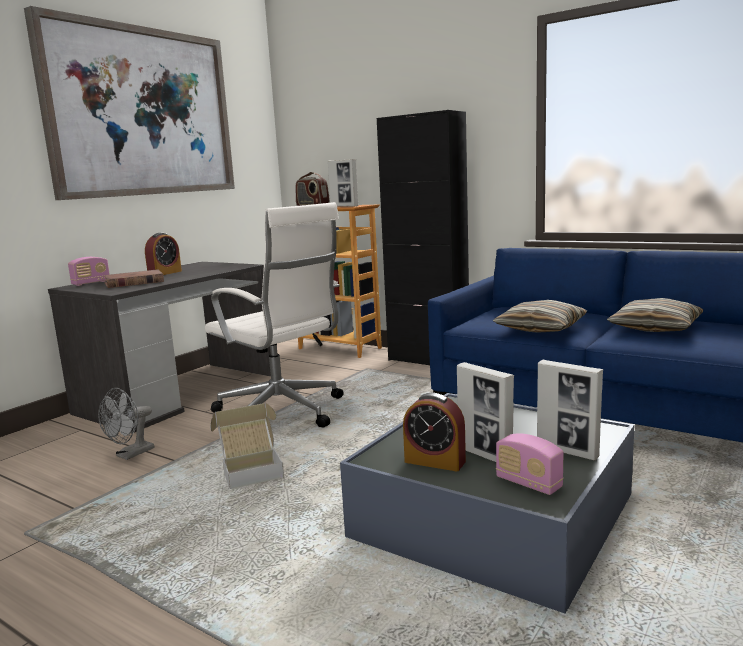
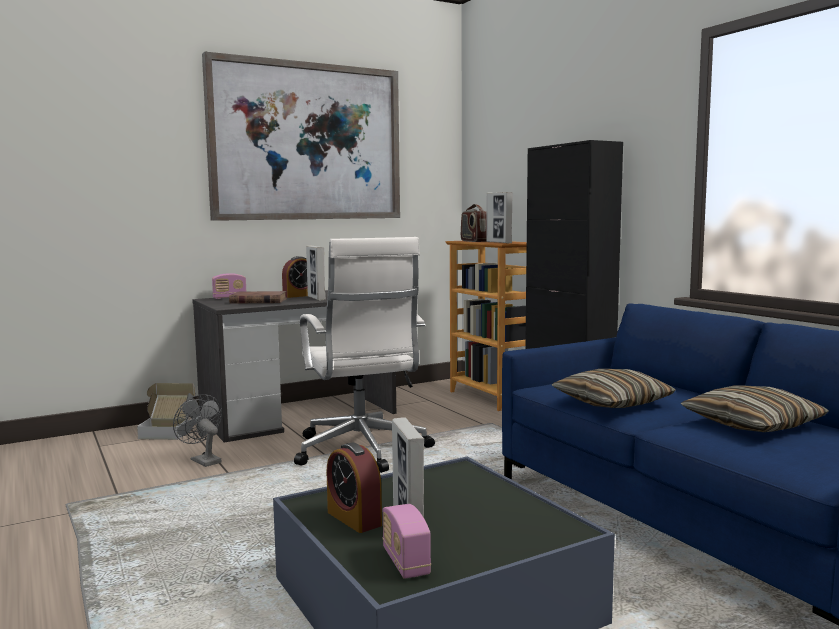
camera: 25 degrees right, 5 degrees down
(130, 454) = (202, 460): grey fan -> grey fan turned 75 degrees clockwise
(251, 471) = (274, 497): cardboard box -> cardboard box (168, 431)
(567, 451) = (495, 543): picture frame -> picture frame (316, 298)

